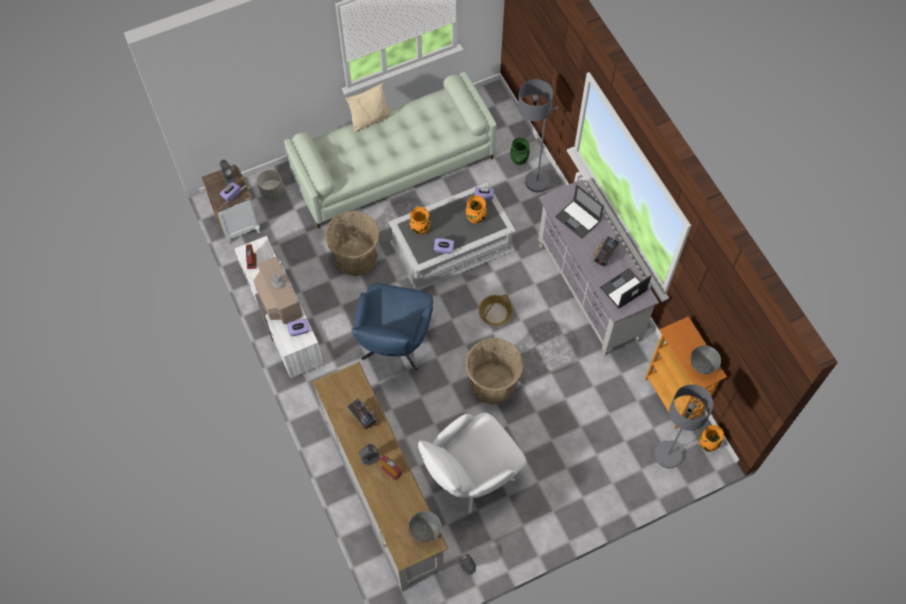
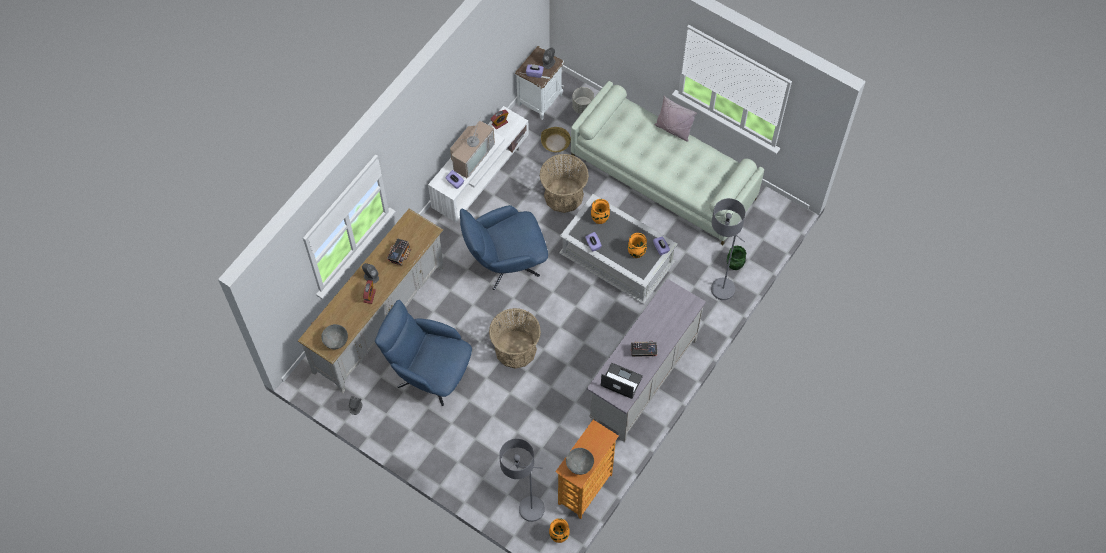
camera: 60 degrees right, 0 degrees up
(370, 120) = (673, 129): beige pillow -> purple pillow
(471, 475) = (429, 373): white armchair -> blue armchair
(495, 313) = (578, 320): basket -> basket (556, 142)
(578, 219) = (665, 317): laptop -> none

